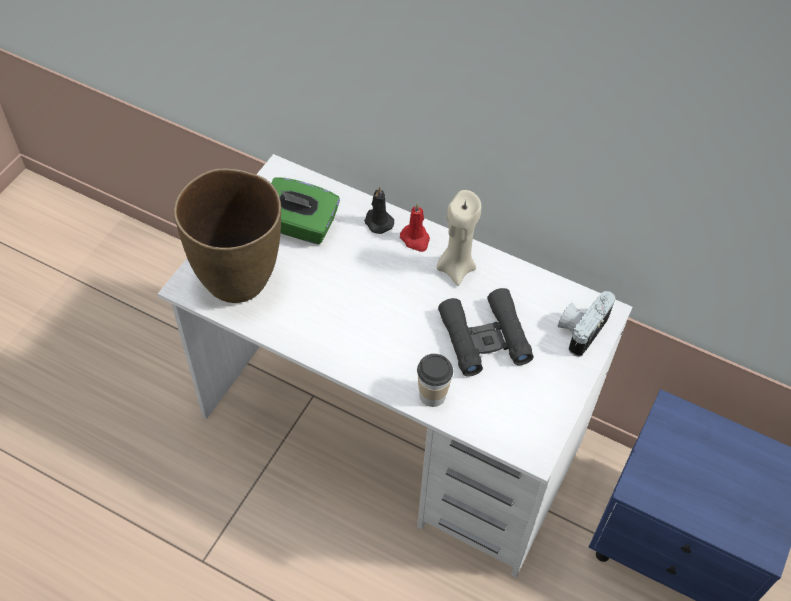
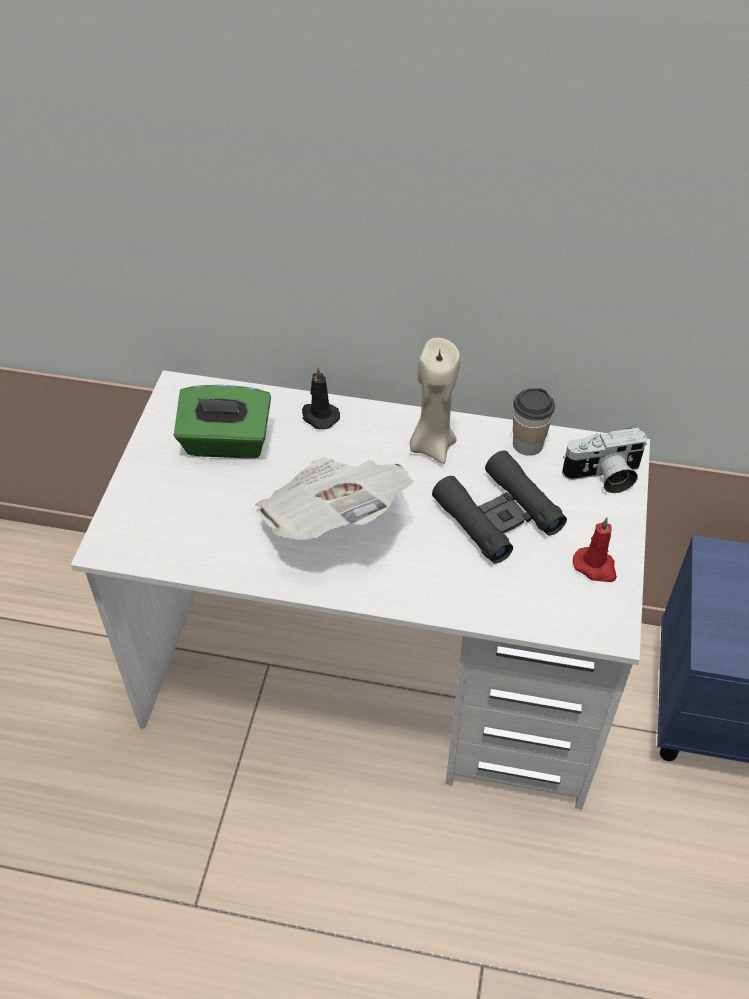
camera: 15 degrees left, 5 degrees down
(239, 279) = (171, 522): brown vase -> none
(358, 308) = (333, 520): none -> newspaper
(415, 239) = (372, 425): red candle -> red candle (595, 567)
(432, 395) = (463, 596): cup -> cup (527, 444)
(581, 328) = (604, 476): camera -> camera turned 120 degrees counterclockwise

